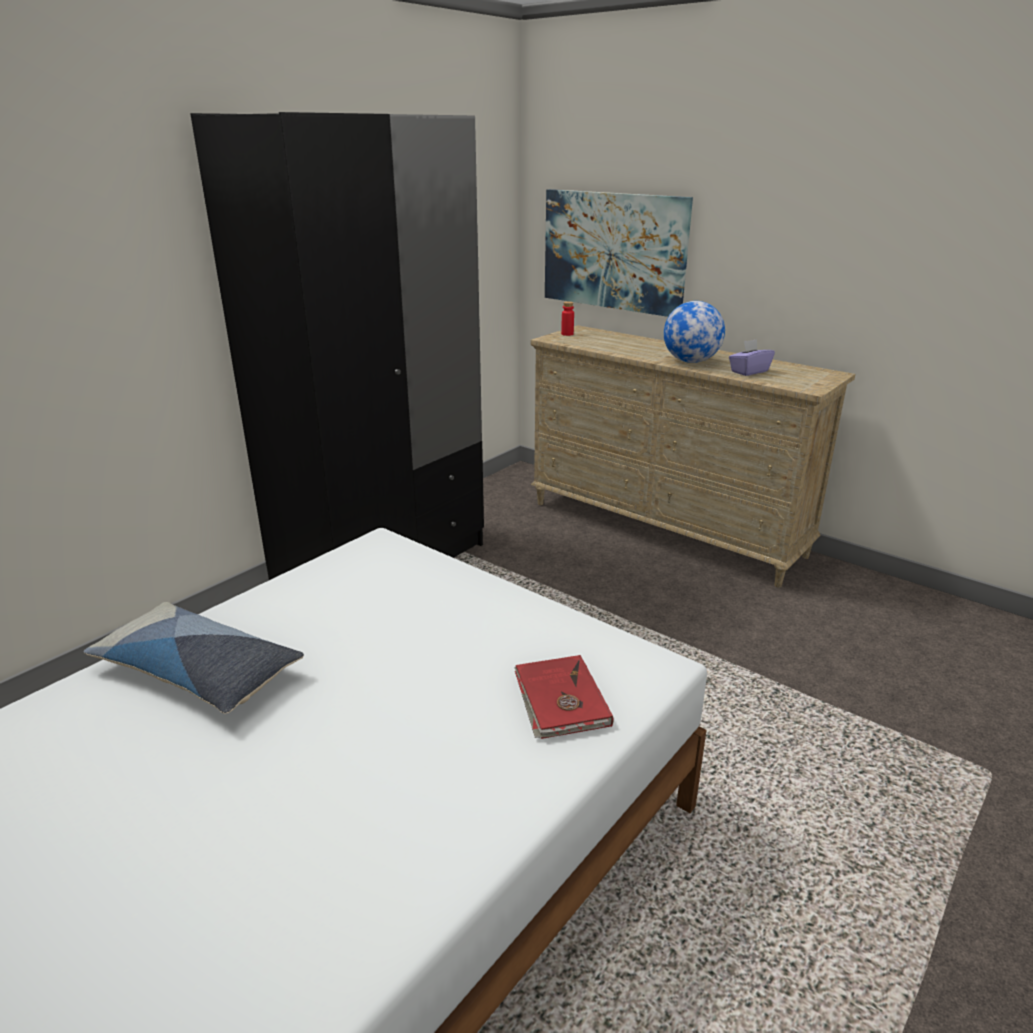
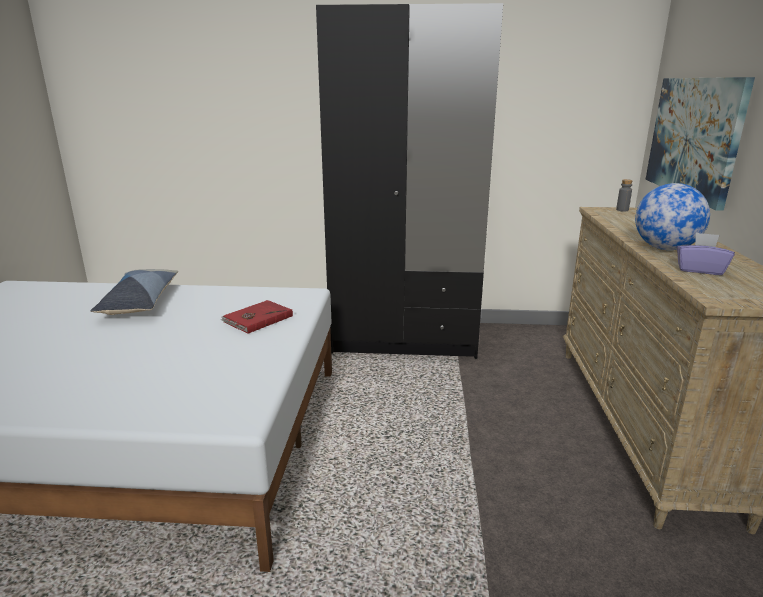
camera: 55 degrees right, 5 degrees down
(560, 700) = (170, 394): red book -> red book (257, 319)
(567, 334) = (622, 210): red bottle -> grey bottle

